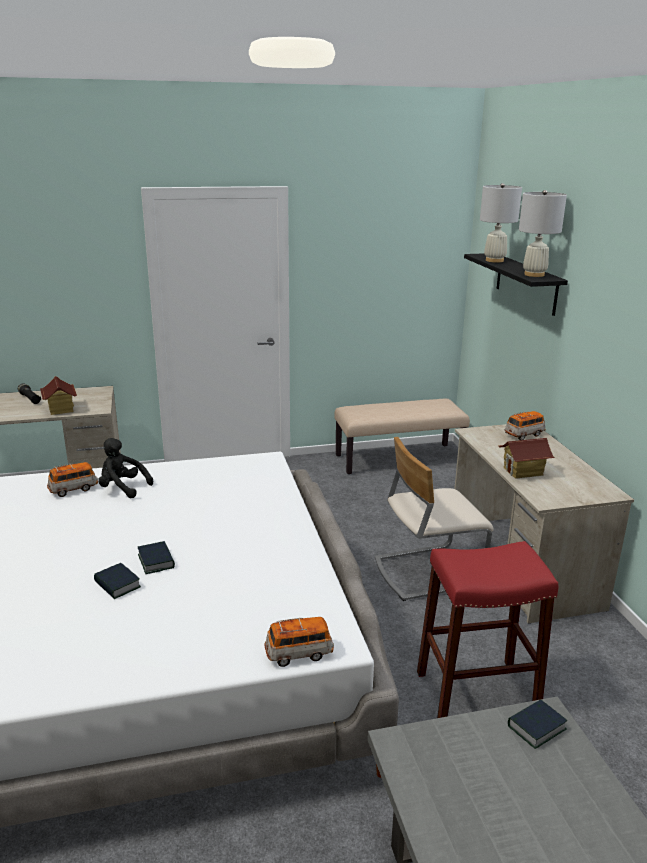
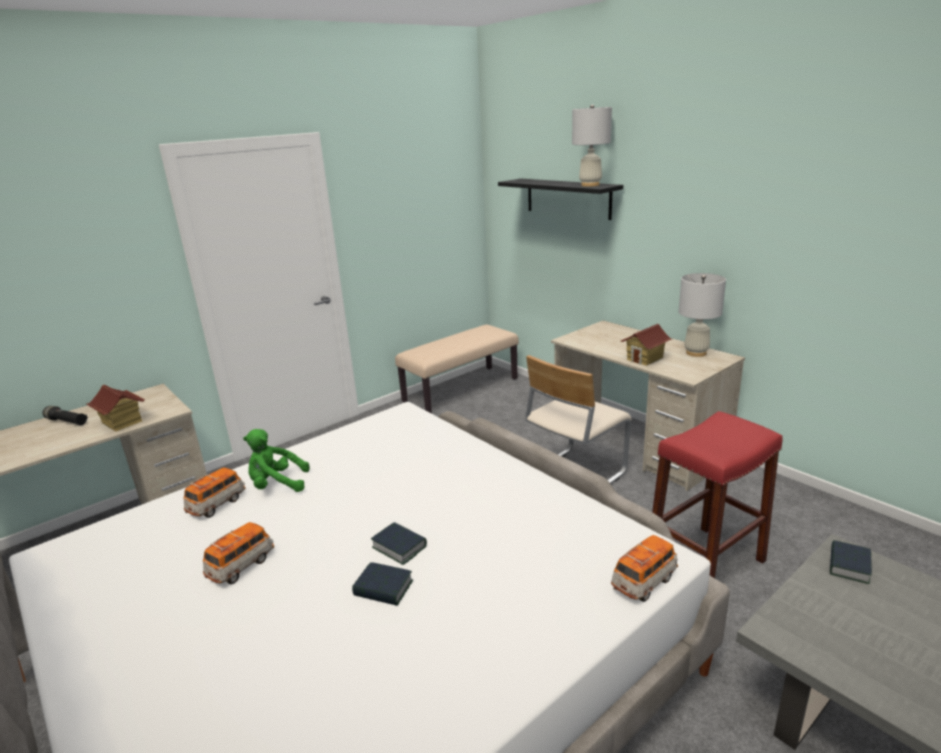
camera: 25 degrees left, 0 degrees up
(122, 488) = (277, 485): black plush toy -> green plush toy
(494, 260) = (534, 182): white table lamp -> white table lamp (696, 353)
(524, 435) = (609, 331): toy car -> toy car (241, 566)

